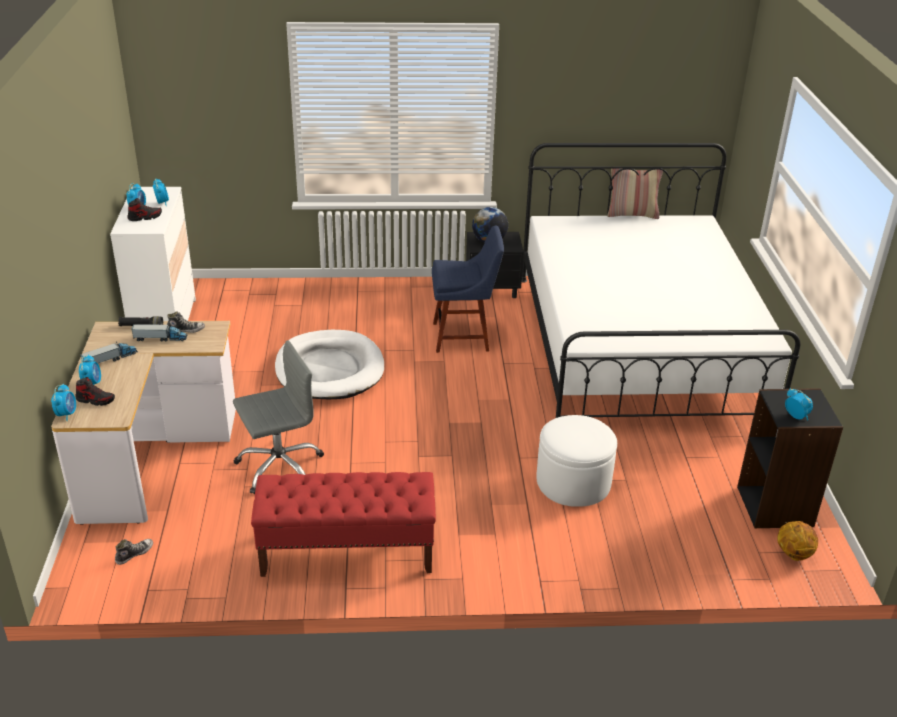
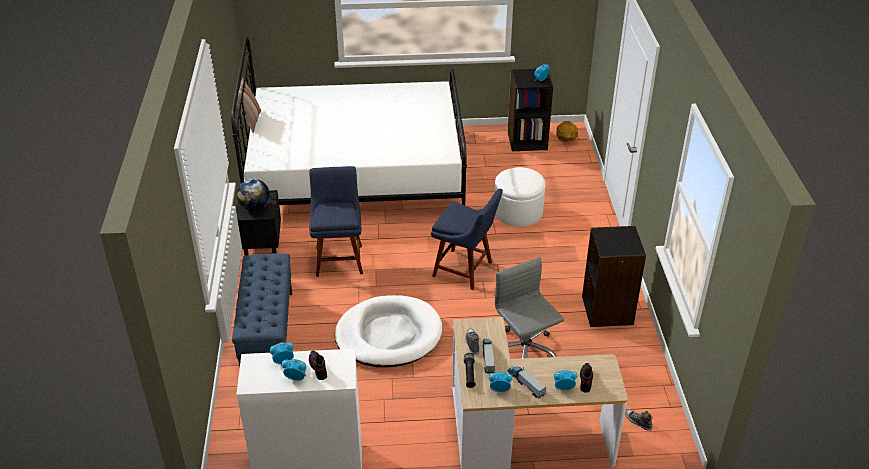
camera: 90 degrees left, 5 degrees up
(66, 414) = (608, 394): alarm clock -> alarm clock (499, 389)
(346, 299) = (268, 333): none -> blue bench
(346, 552) = (608, 310): red bench -> black bookcase
(440, 427) = (465, 270): none -> blue chair

